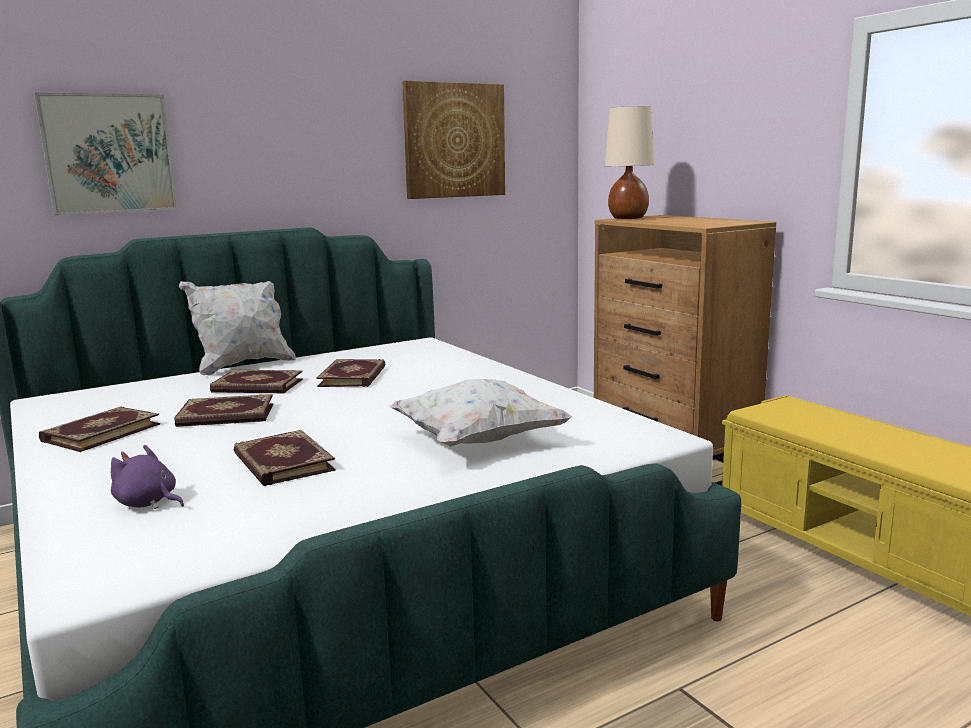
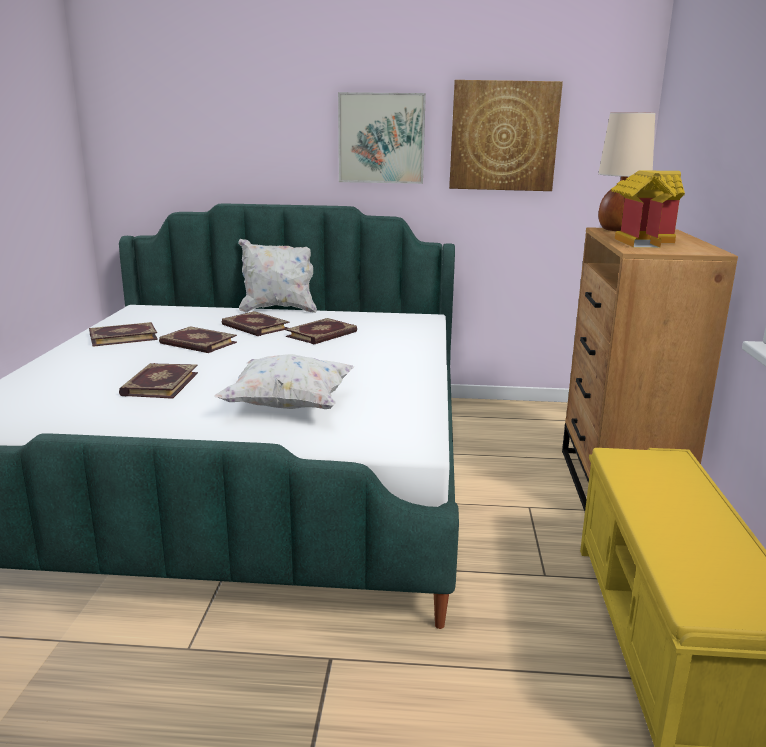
camera: 35 degrees right, 5 degrees up
(109, 154) = (211, 139): picture -> picture (381, 138)
(148, 503) = (58, 387): purple plush toy -> none
(682, 222) = (641, 242): none -> toy house

